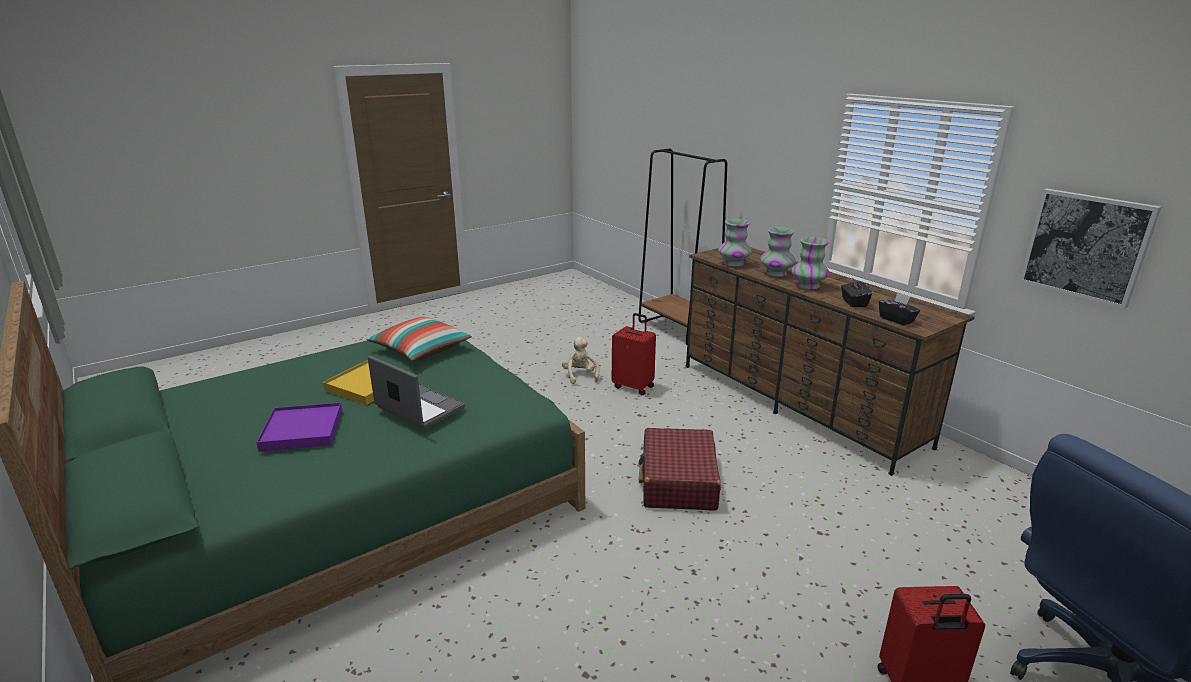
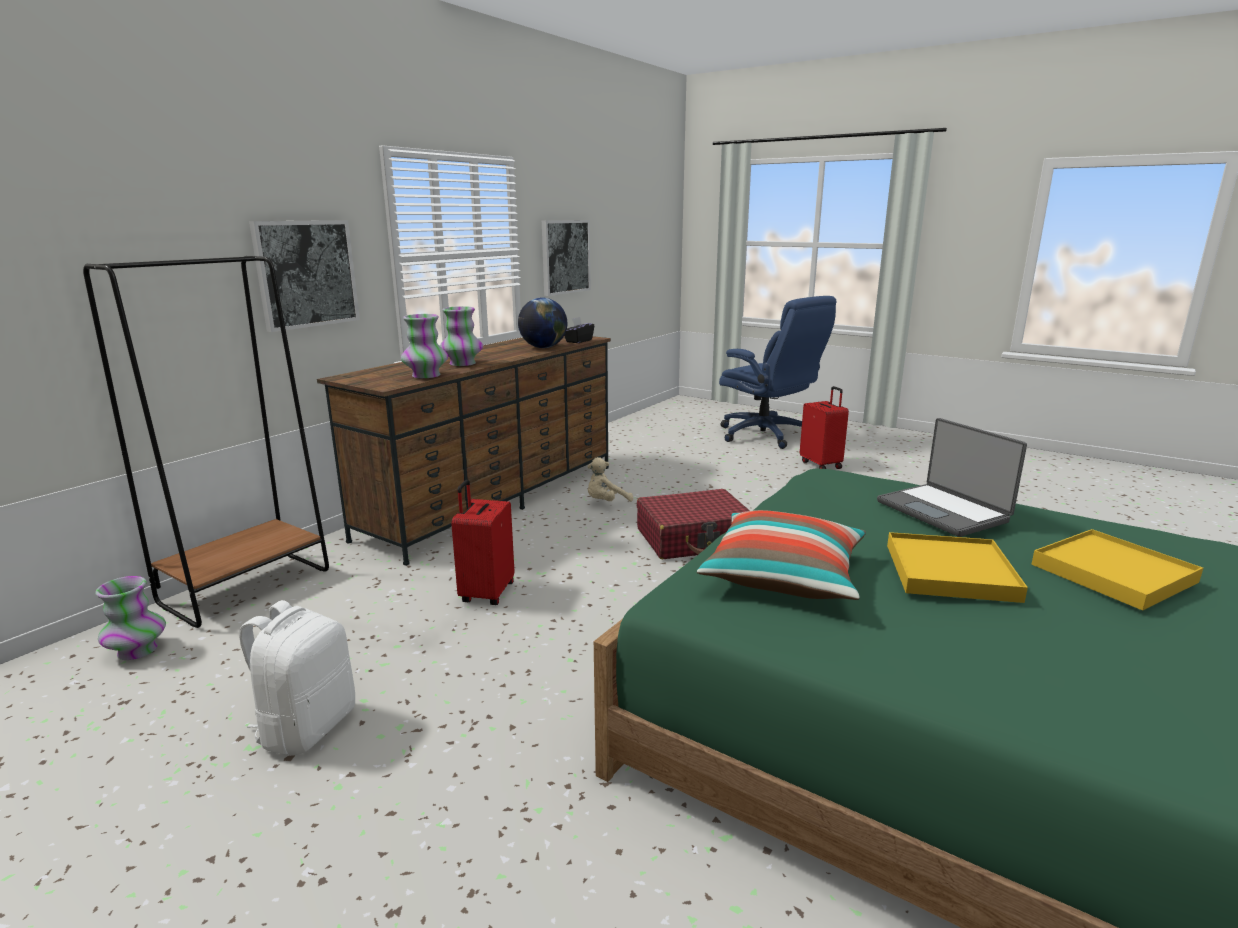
camera: 110 degrees left, 5 degrees down
(302, 430) = (1113, 573): purple tray -> yellow tray
(418, 408) = (943, 511): laptop -> laptop turned 45 degrees counterclockwise
(543, 344) = (307, 727): none -> white backpack
(580, 376) = (461, 646): beige plush toy -> beige plush toy (606, 502)
(771, 178) = (306, 274): none -> picture
(808, 286) = (501, 356): vase -> vase (137, 650)
(853, 302) = (543, 347): black tissue box -> globe

